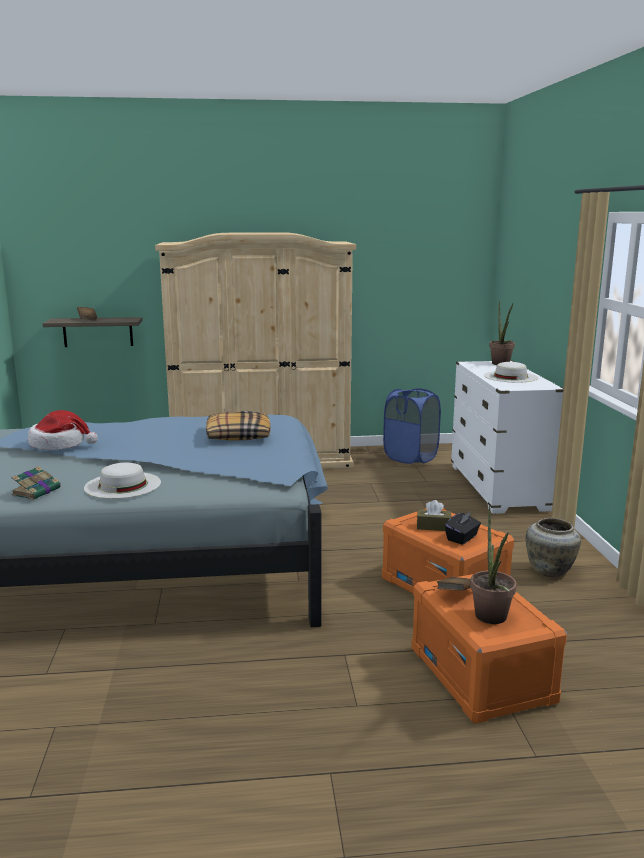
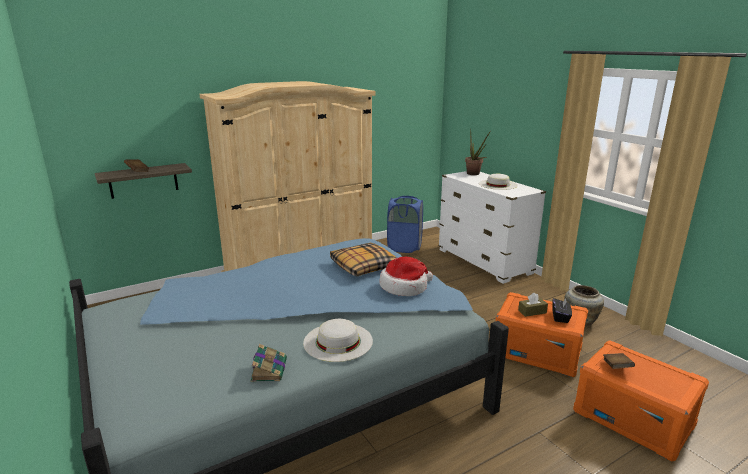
camera: 25 degrees left, 5 degrees up
(59, 444) = (221, 308): hat -> hat (404, 287)
(491, 620) = (661, 383): potted plant -> none

